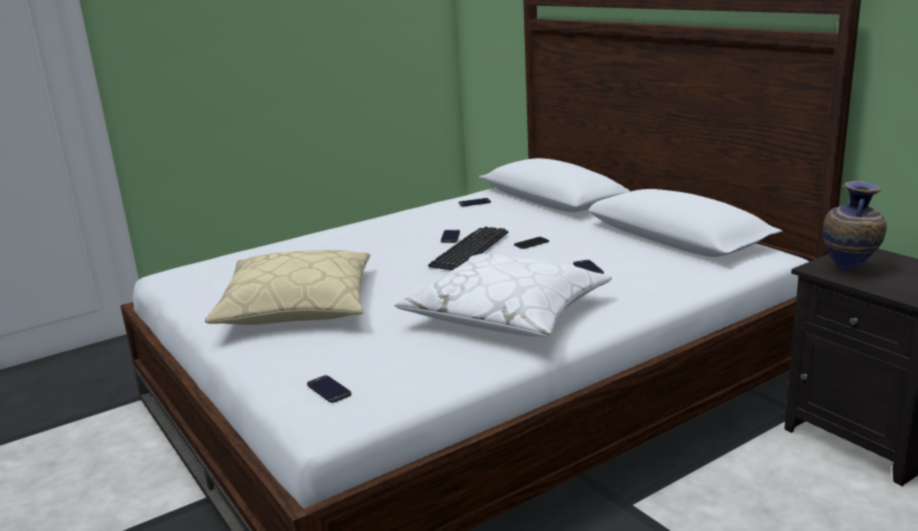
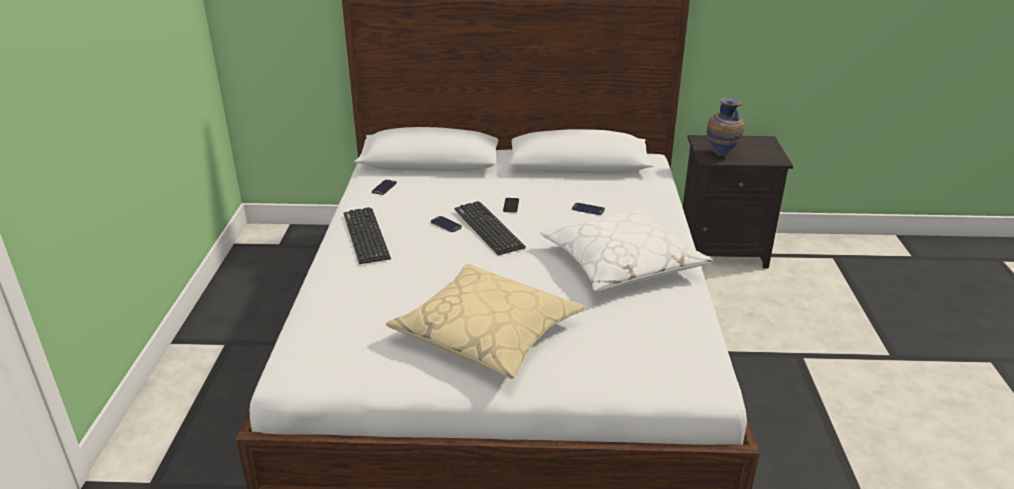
camera: 55 degrees left, 10 degrees up
(329, 389) = (661, 368): phone -> none
(386, 224) = (366, 236): none -> keyboard

